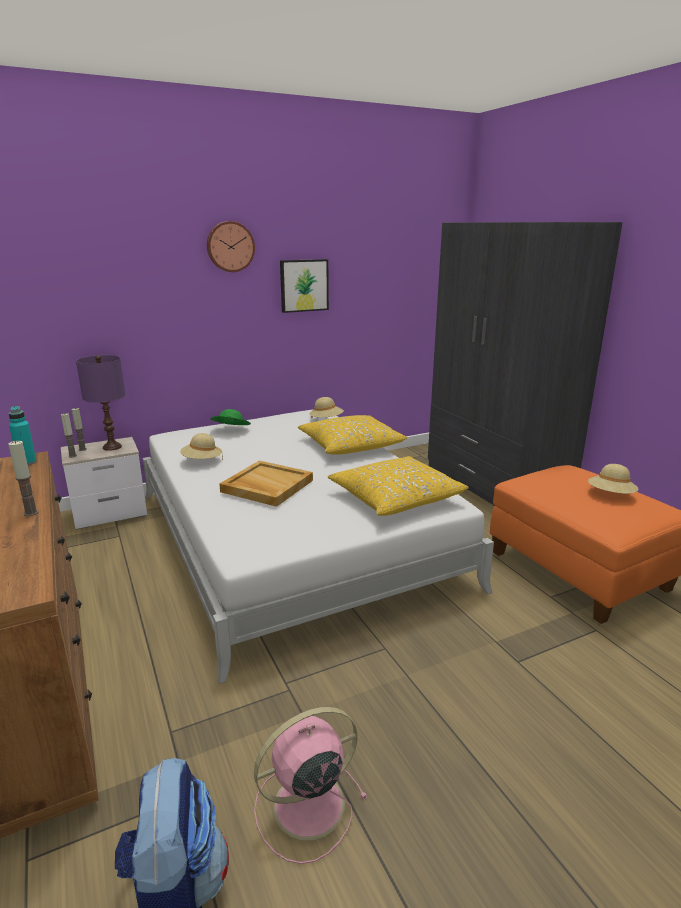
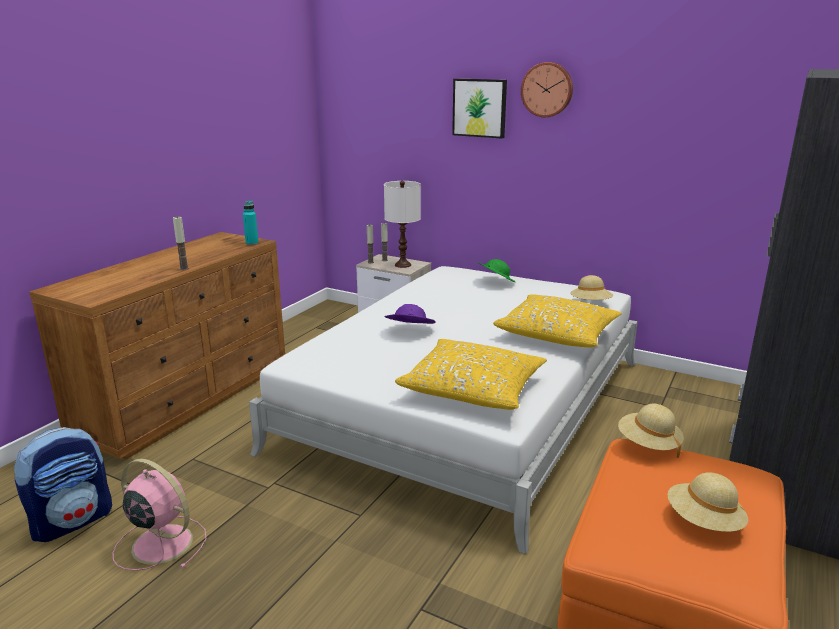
camera: 55 degrees right, 0 degrees up
(112, 447) = (403, 265): purple table lamp -> white table lamp
(202, 461) = (420, 295): beige hat -> beige hat (648, 444)
(266, 486) = (409, 331): beige tray -> purple hat
(303, 285) = (629, 140): picture -> picture (480, 108)

